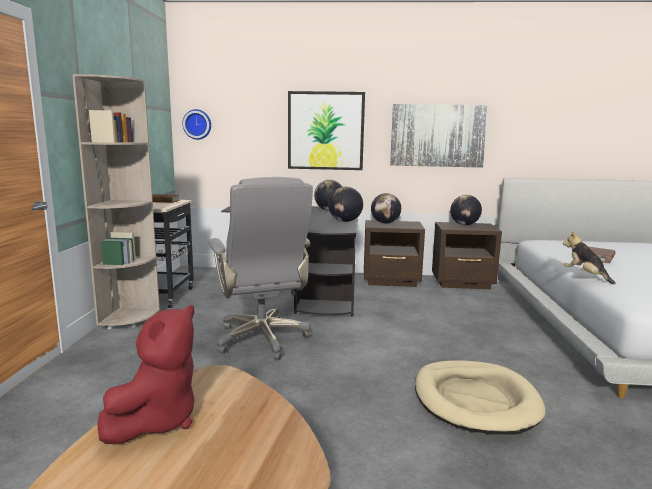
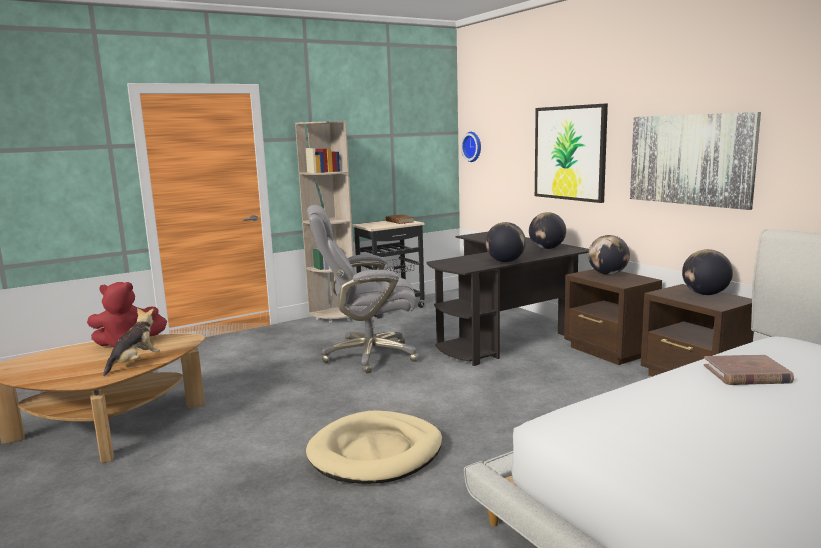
camera: 55 degrees right, 0 degrees up
(261, 341) = (366, 356): grey office chair -> grey office chair turned 45 degrees clockwise
(585, 276) = (621, 382): plush toy -> plush toy (135, 363)

